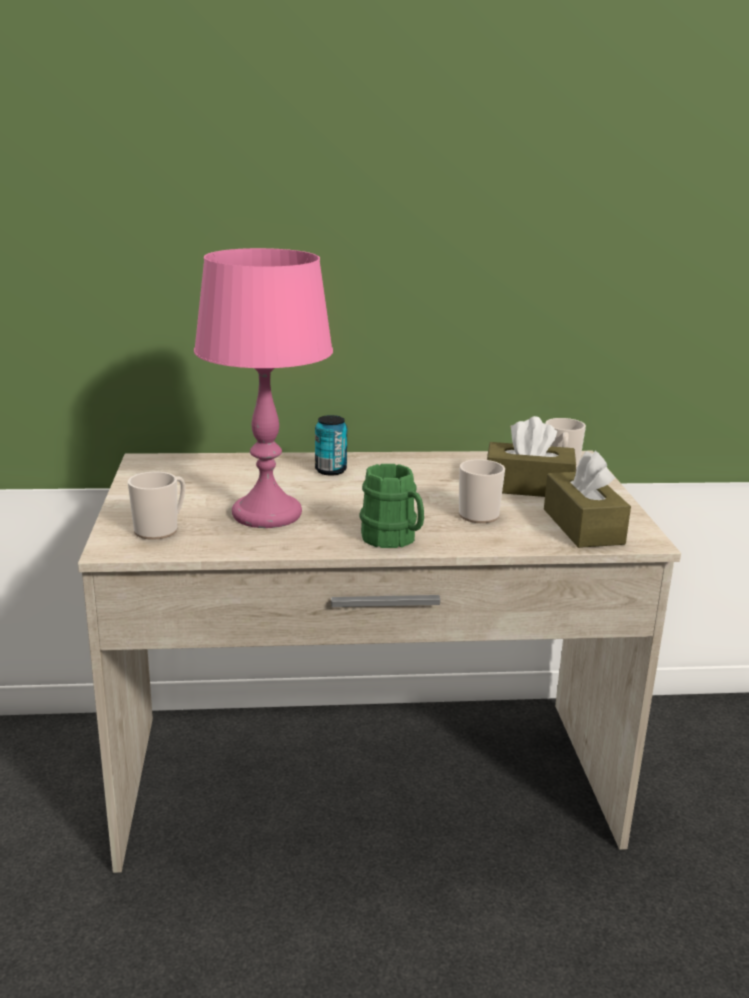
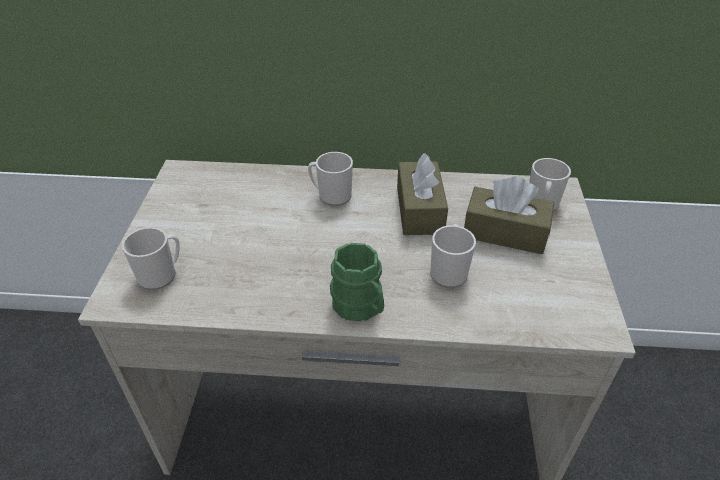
camera: 10 degrees right, 20 degrees up
(267, 513) = (258, 257): pink table lamp -> none
(330, 470) = (331, 195): can -> mug
(583, 526) = (544, 300): brown tissue box -> brown tissue box (419, 210)

